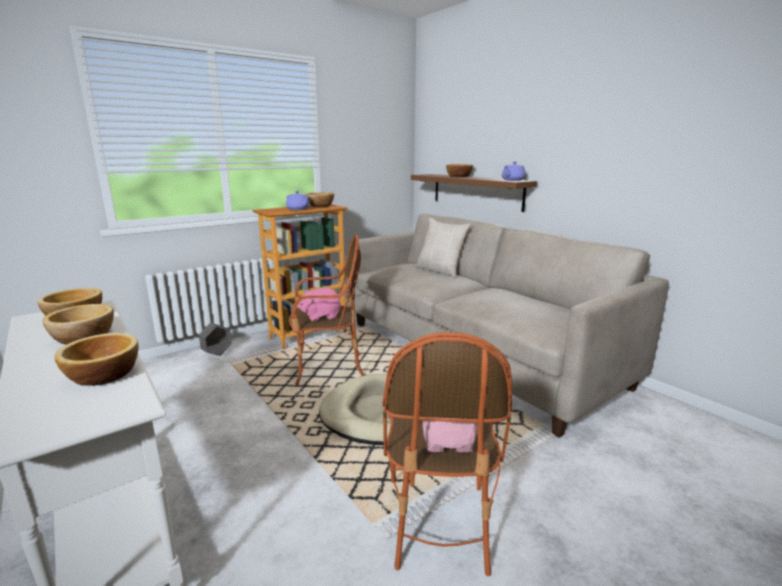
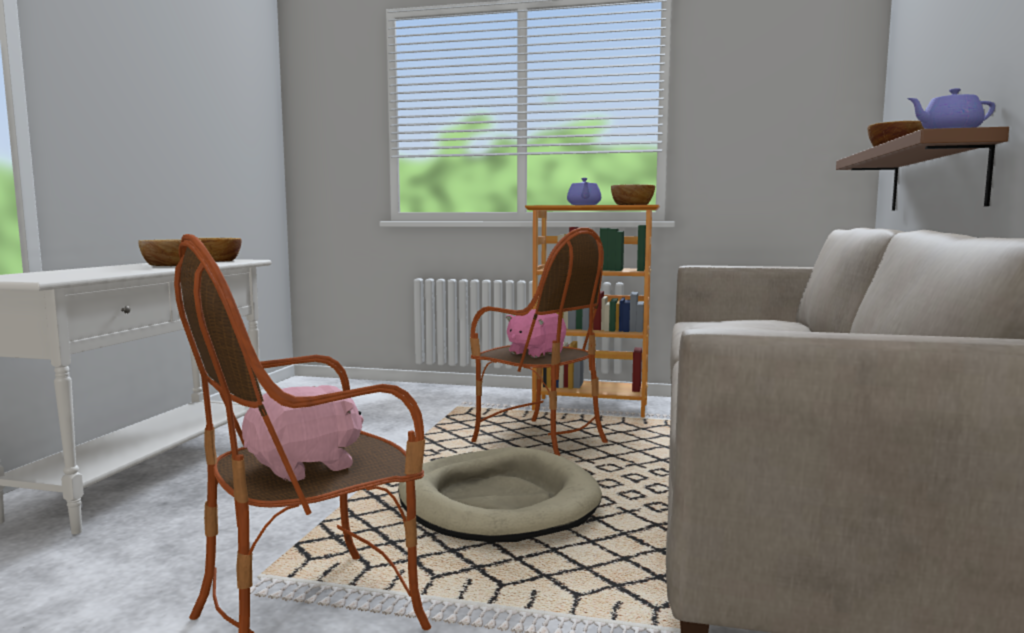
camera: 50 degrees right, 10 degrees down
(102, 374) = (97, 272): bowl -> none
(217, 354) = (465, 395): grey planter -> none
(320, 316) = (535, 353): pink plush toy -> pink plush toy turned 75 degrees counterclockwise
(440, 271) = (798, 329): beige pillow -> none

